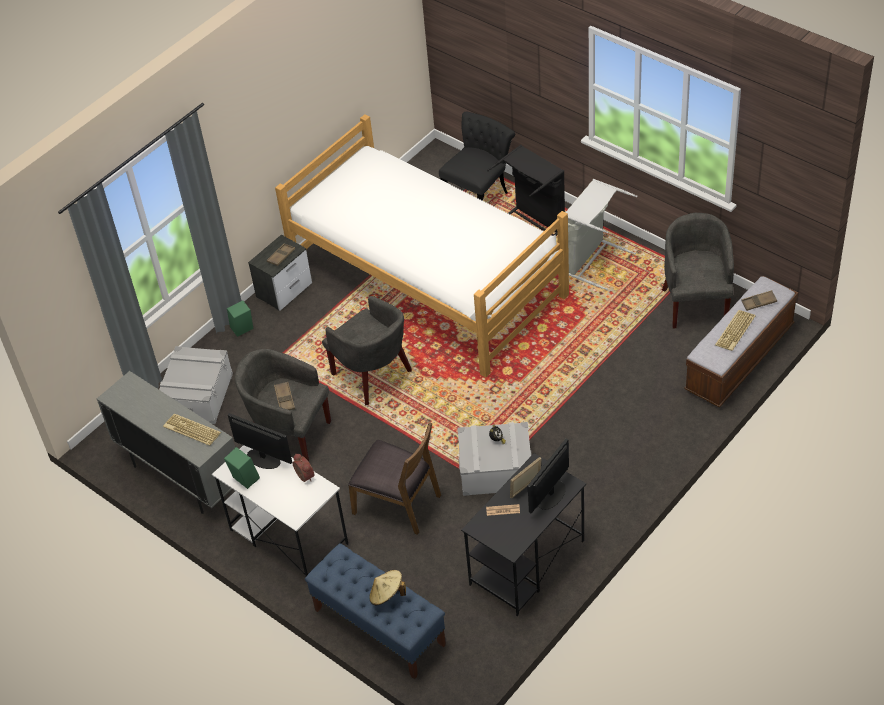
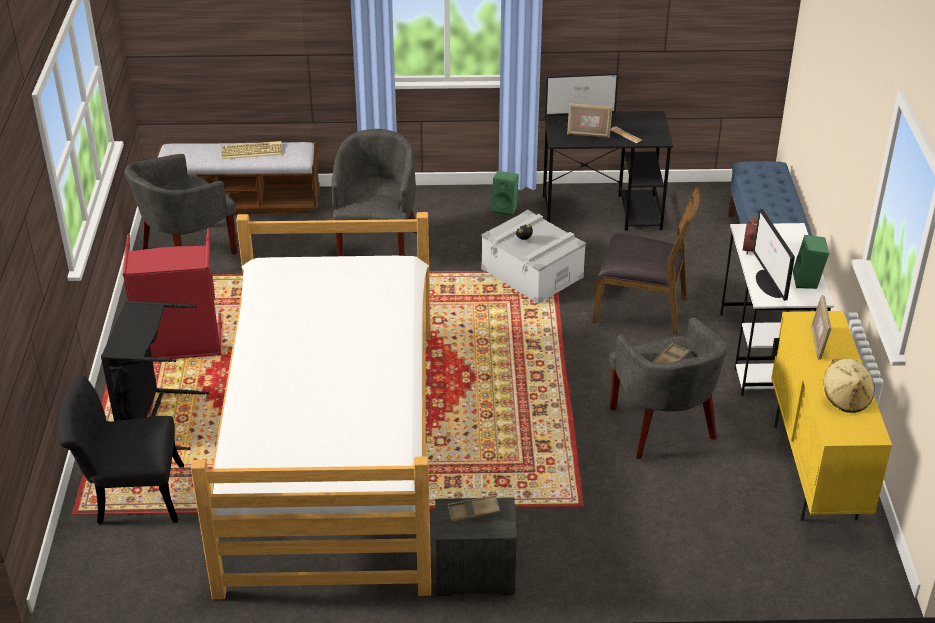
camera: 135 degrees left, 10 degrees down
(181, 477) = (814, 472): grey cabinet -> yellow cabinet
(191, 430) = (817, 343): keyboard -> picture frame
(198, 396) = (711, 537): grey storage box -> none
(242, 330) = (578, 568): green speaker -> green speaker (505, 208)
(373, 376) = (517, 413): grey armchair -> grey armchair (377, 245)
(387, 595) = (764, 189): beige hat -> beige hat (846, 398)
(398, 503) = (641, 309): brown chair -> brown chair turned 120 degrees clockwise
(593, 261) = (180, 345): grey laundry basket -> red laundry basket
(759, 302) = (199, 152): brown tray -> none

